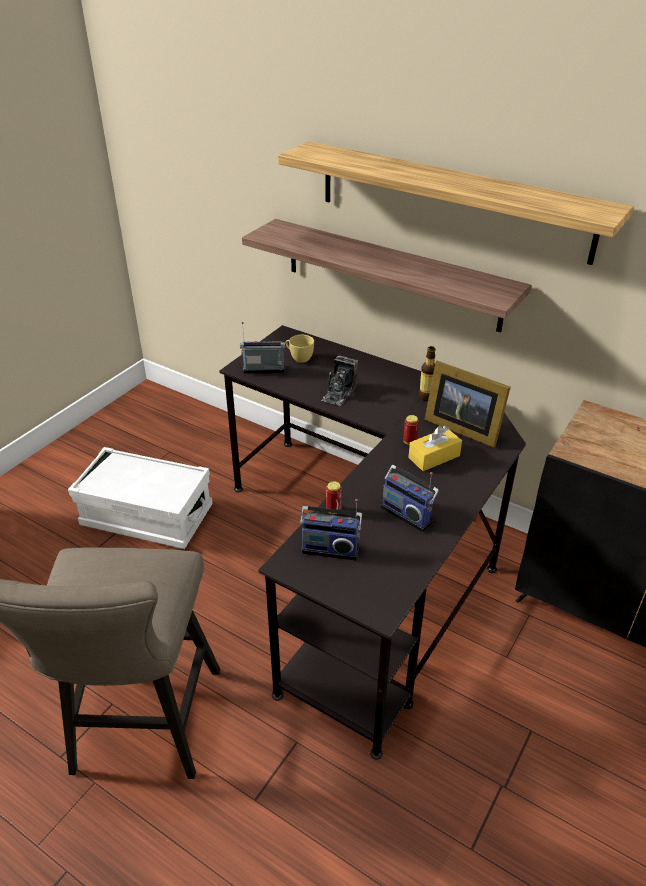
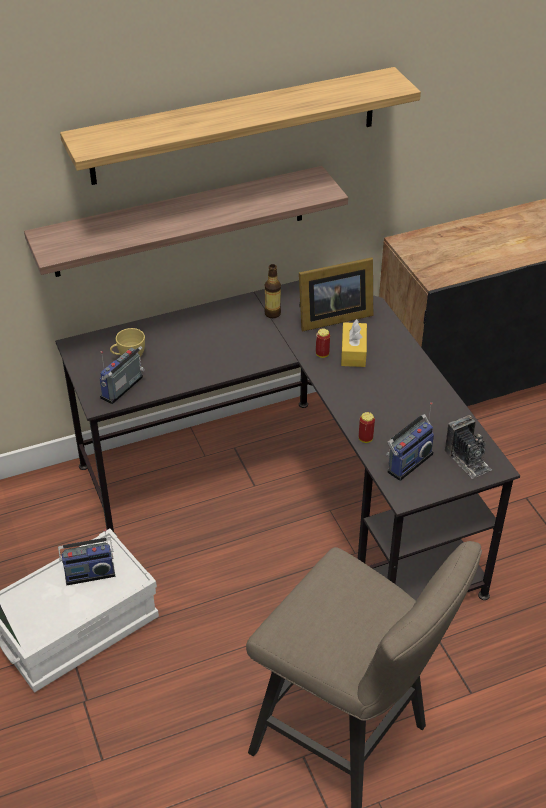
camera: 55 degrees left, 5 degrees up
(339, 393) = (213, 359): camera -> camera (467, 459)
(407, 513) = (405, 401): radio -> radio (89, 572)

